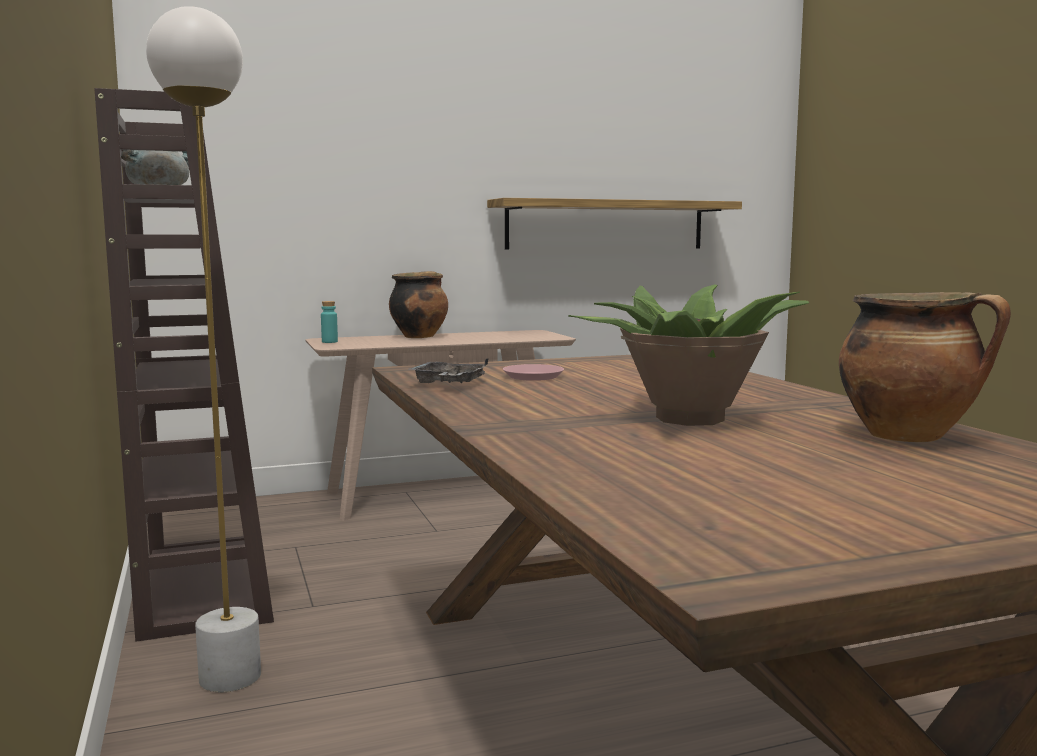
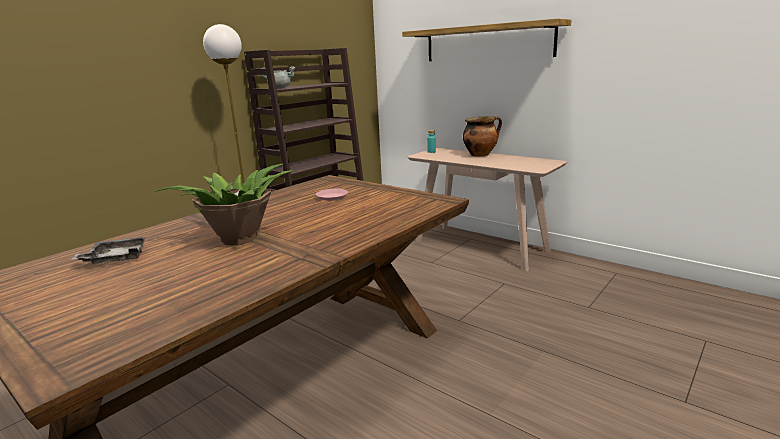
camera: 60 degrees right, 10 degrees up
(449, 384) = (295, 192): grey tray -> grey tray (116, 258)
(606, 225) = (632, 87): shelf -> shelf (487, 43)
(910, 436) = (217, 286): cooking pot -> none

